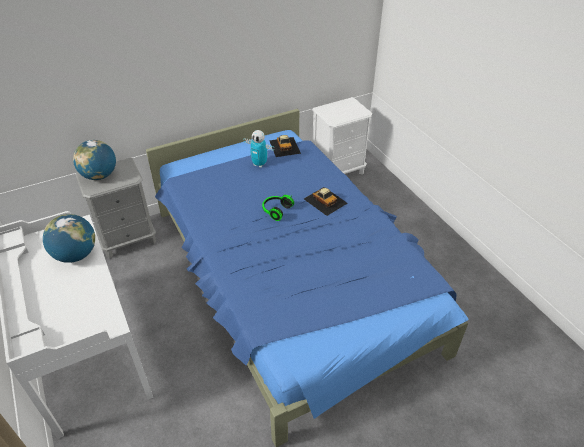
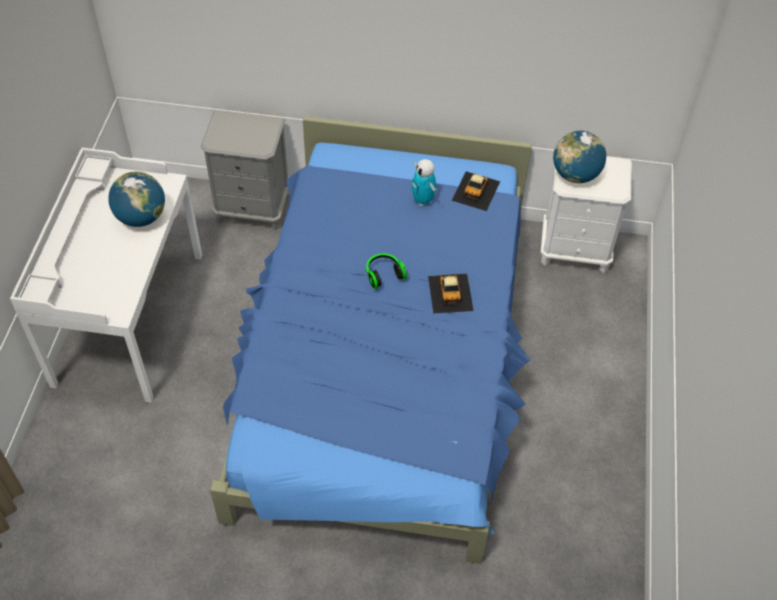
camera: 35 degrees right, 10 degrees up
(99, 176) = (234, 128): globe -> globe (575, 175)

